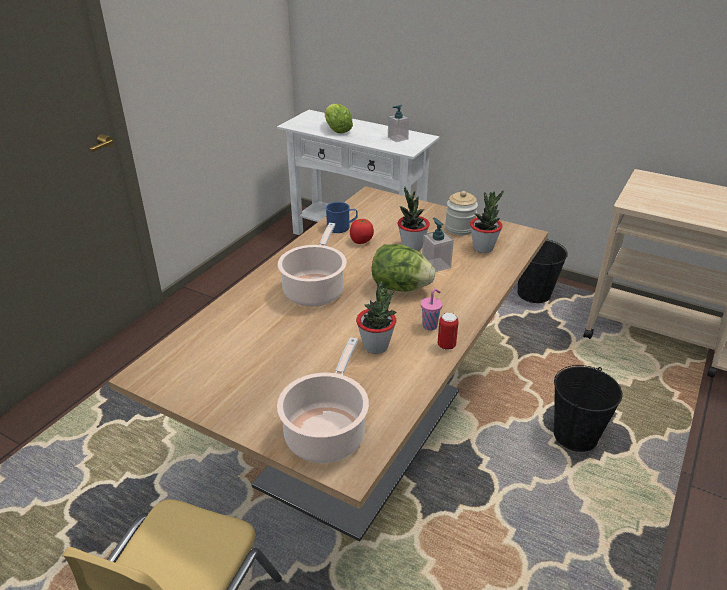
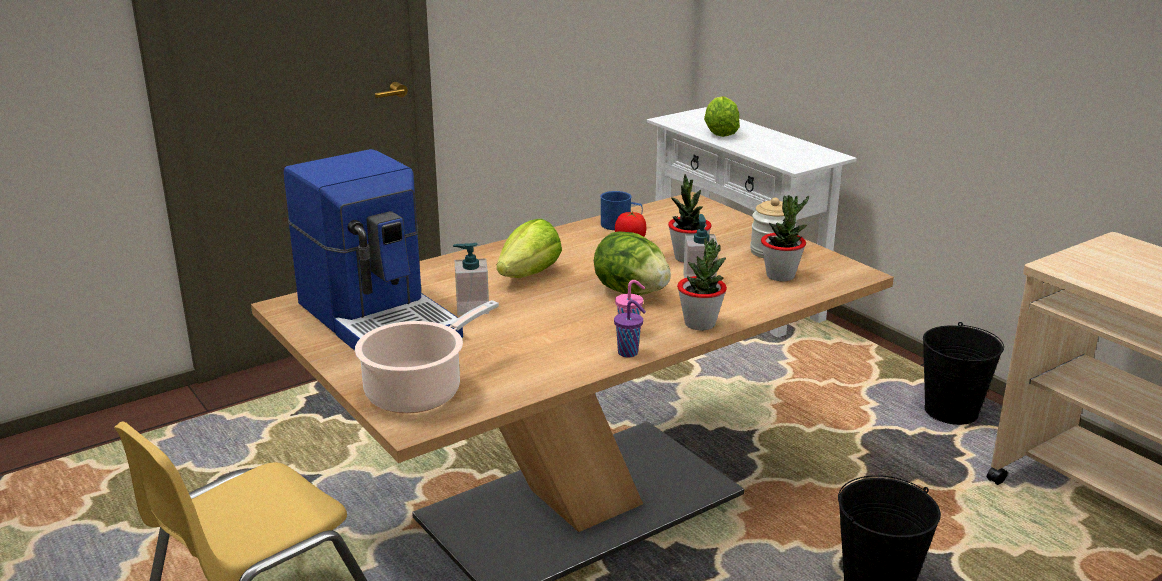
camera: 25 degrees right, 10 degrees down
(234, 366) = (379, 319): none -> coffee machine
(315, 289) = (529, 274): cooking pot -> lettuce
(376, 346) = (546, 336): potted plant -> potted plant (700, 324)
(397, 138) = (793, 152): soap dispenser -> soap dispenser (472, 308)
(446, 345) = (629, 353): can -> purple cup

